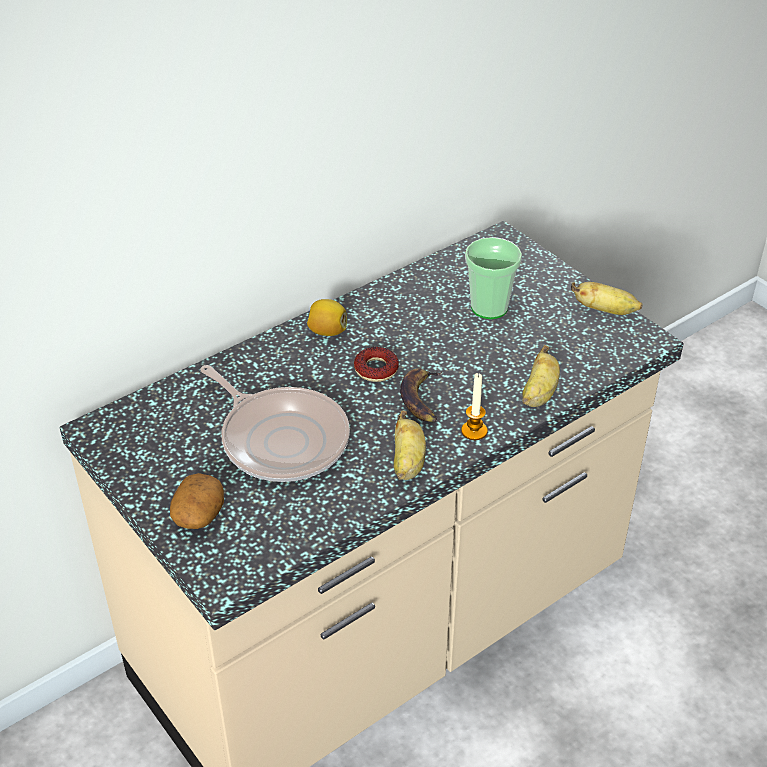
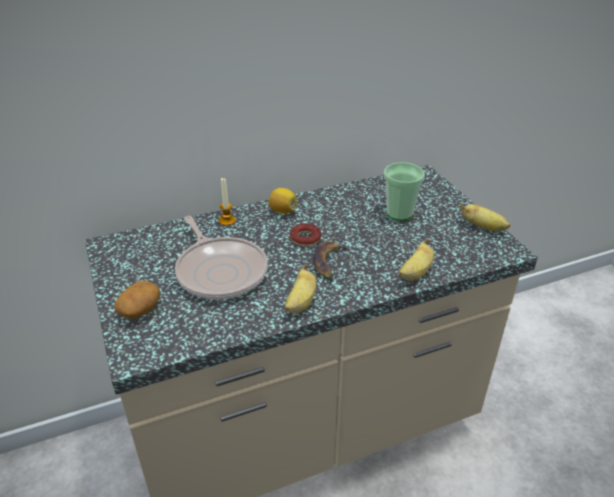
camera: 15 degrees right, 5 degrees down
(474, 431) = (358, 290): candle -> candle (227, 221)

